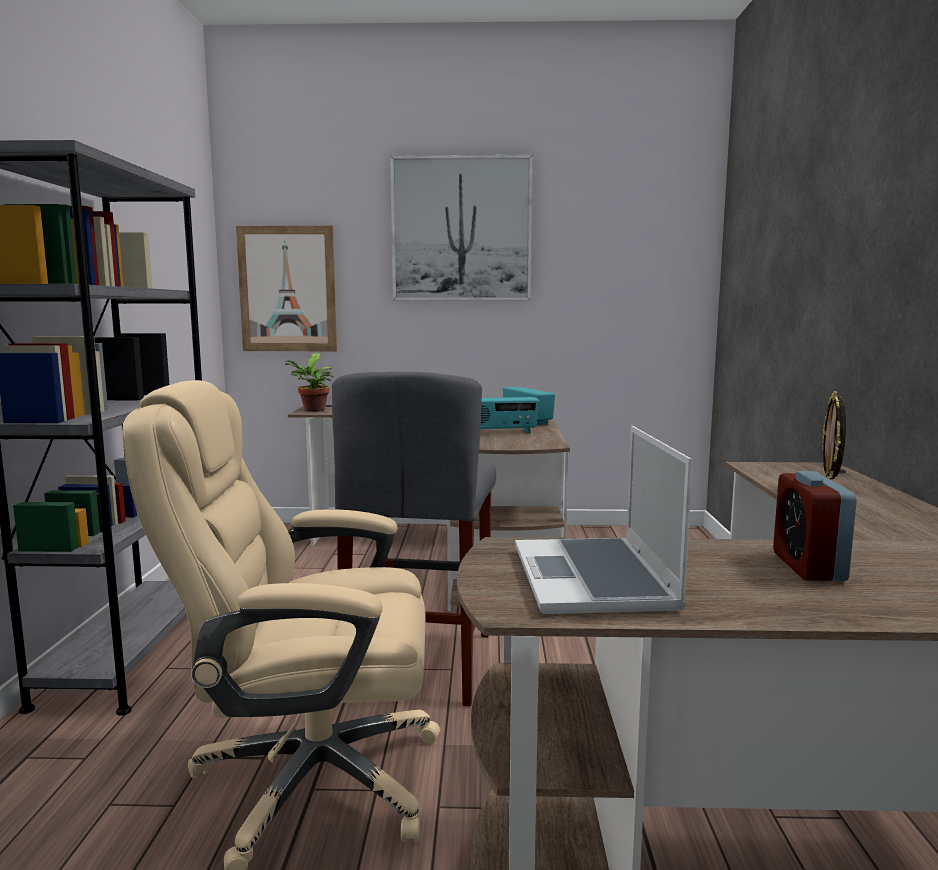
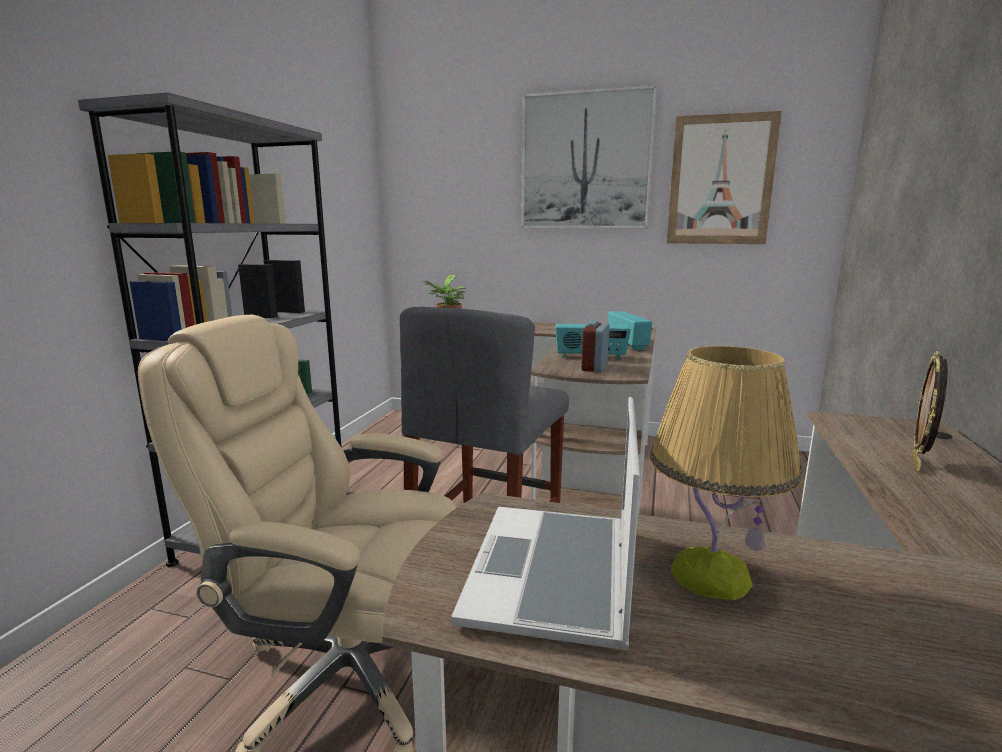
camera: 15 degrees right, 5 degrees up
(287, 289) = (434, 218): picture -> picture (720, 180)
(713, 566) = (710, 575): none -> table lamp
(808, 567) = (835, 594): alarm clock -> alarm clock (594, 367)

